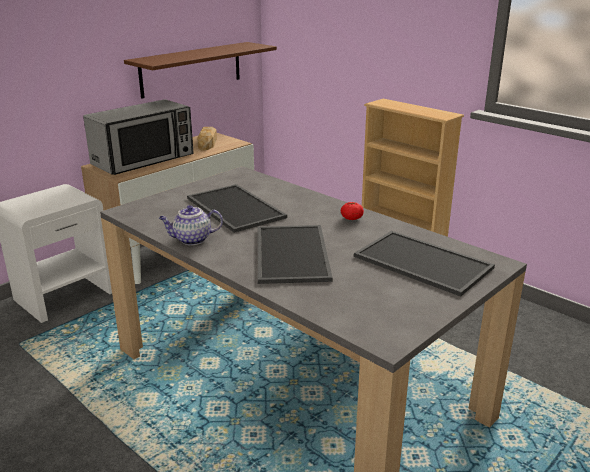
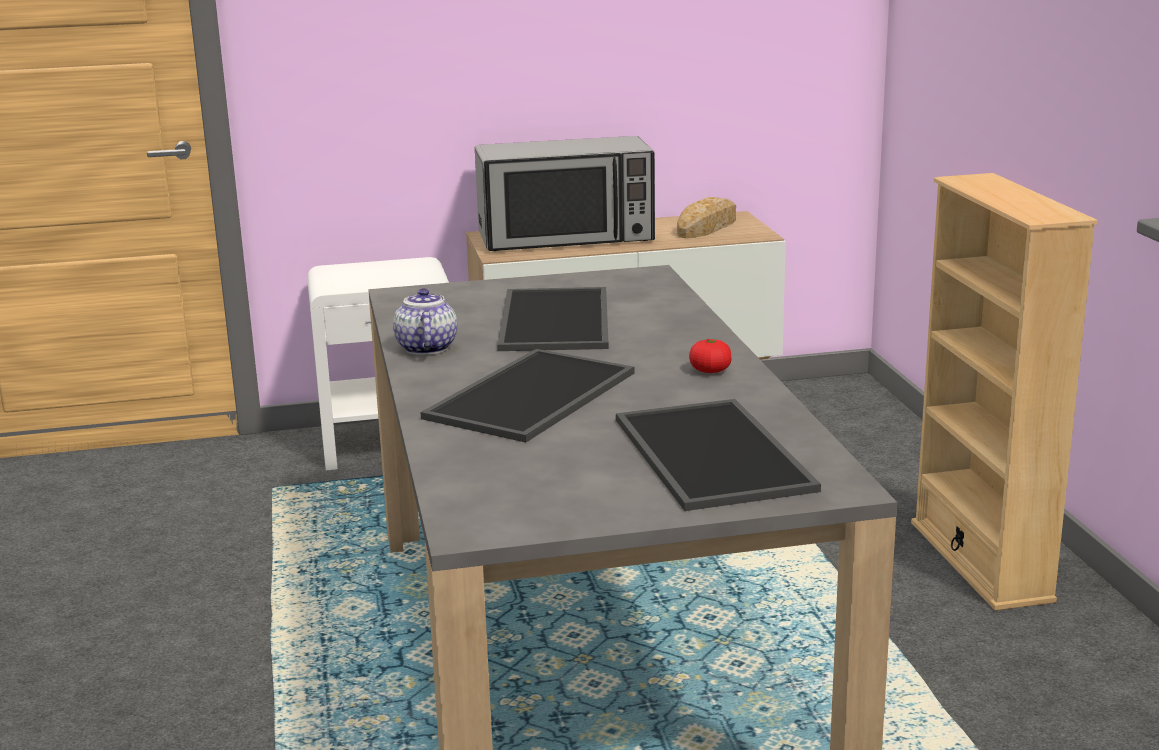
camera: 35 degrees right, 5 degrees down
(191, 69) = (710, 87): brown shelf -> none
(191, 240) = (425, 347): teapot -> teapot turned 60 degrees clockwise

